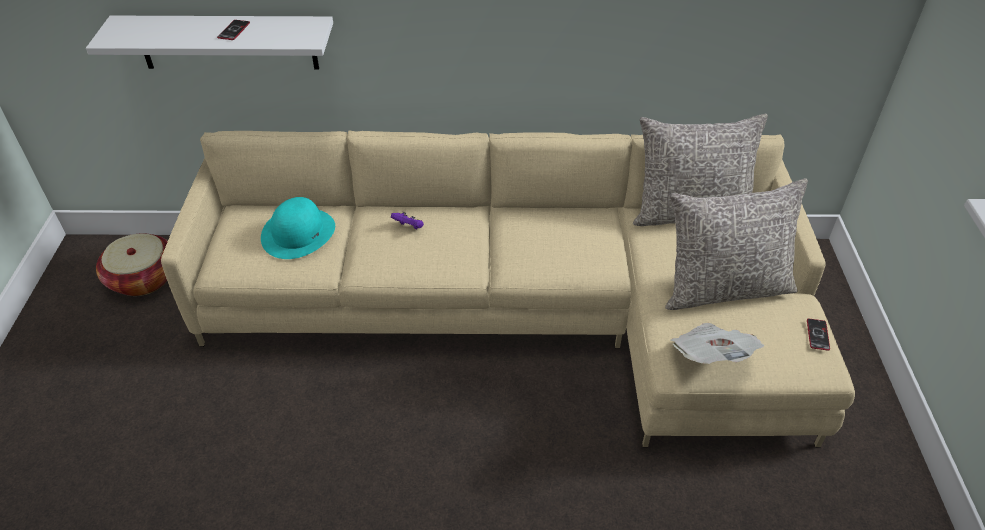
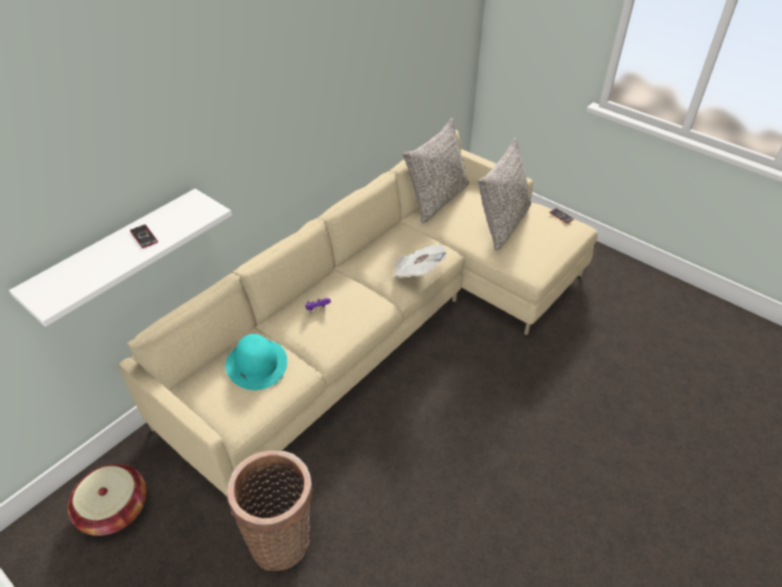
camera: 50 degrees left, 0 degrees up
(191, 404) = (282, 538): none -> basket
(711, 357) = (541, 257): newspaper -> newspaper (417, 272)

